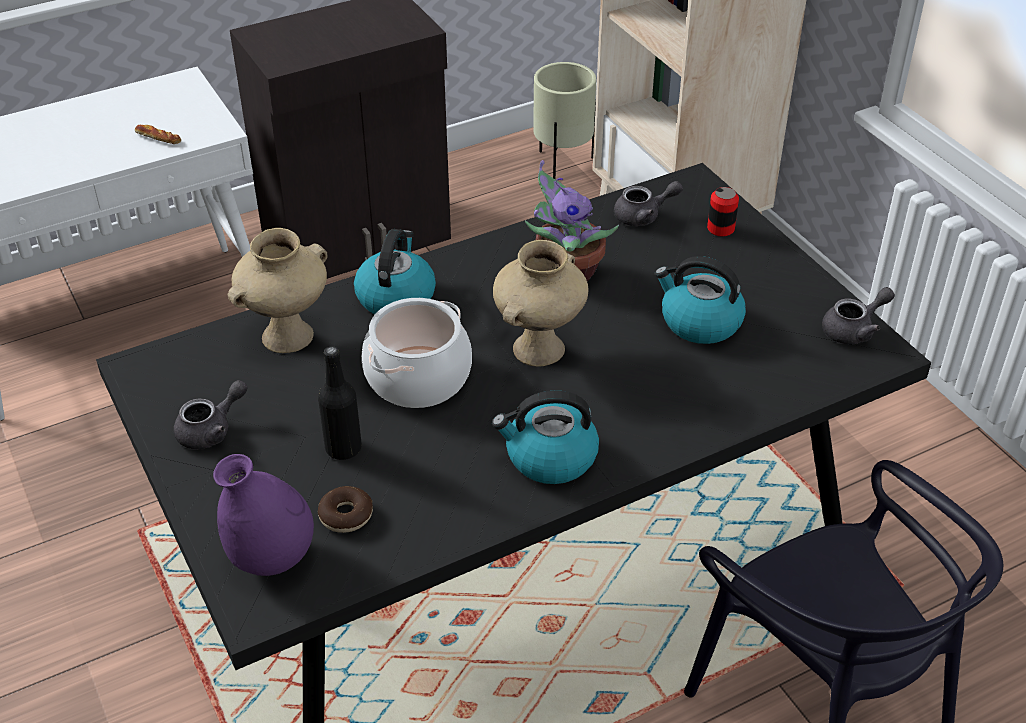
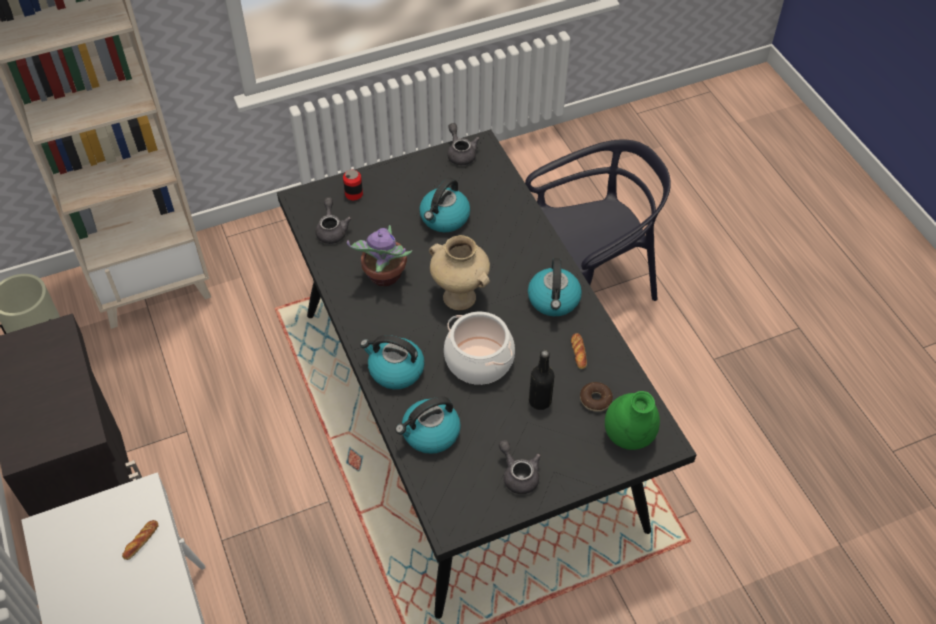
camera: 85 degrees left, 10 degrees up
(272, 559) = (628, 436): purple vase -> green vase
(287, 338) = (430, 434): beige vase -> kettle
(441, 492) = (578, 352): none -> bread

